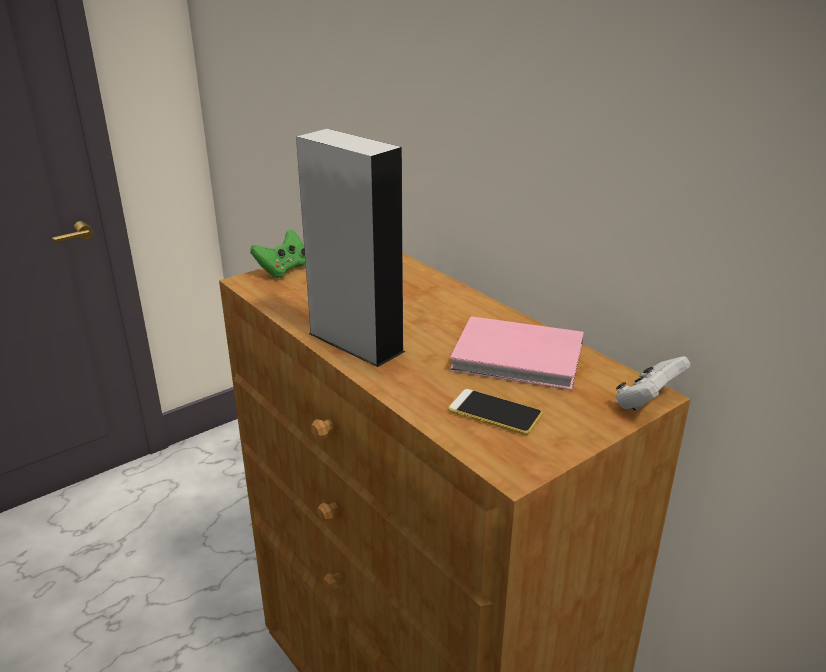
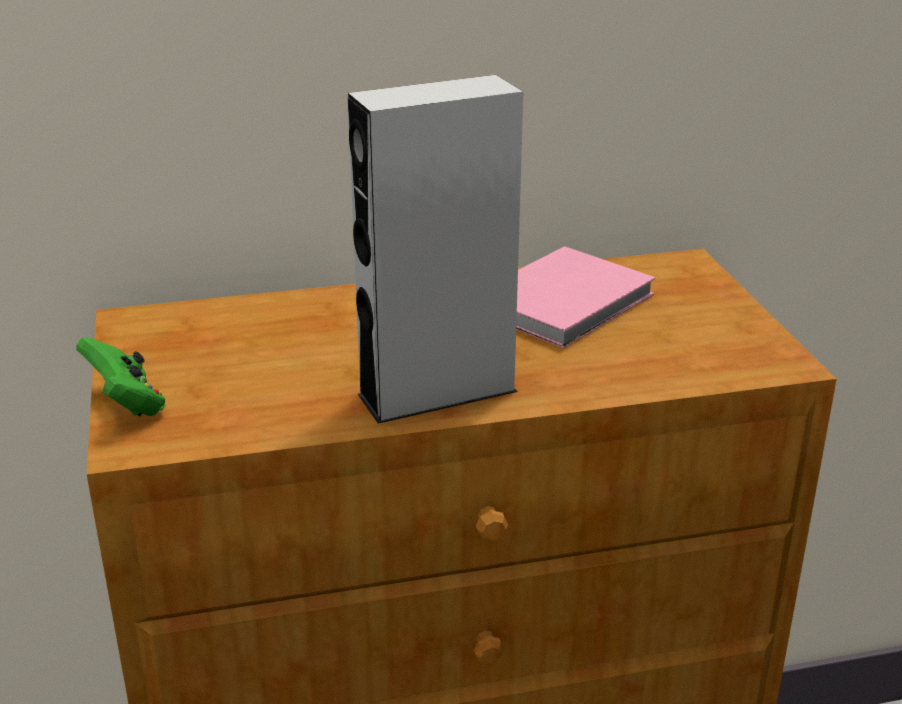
camera: 65 degrees left, 0 degrees up
(494, 412) = (672, 346): phone -> none
(647, 402) = (700, 268): white game controller -> none

